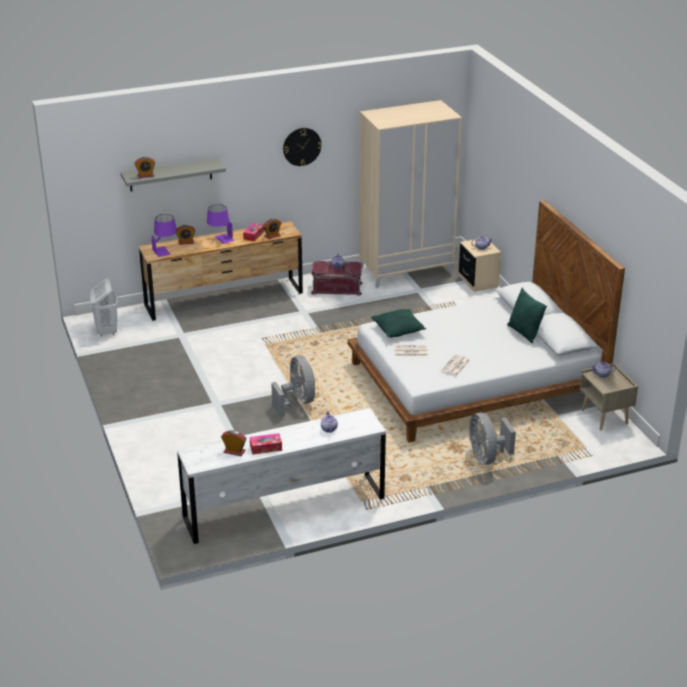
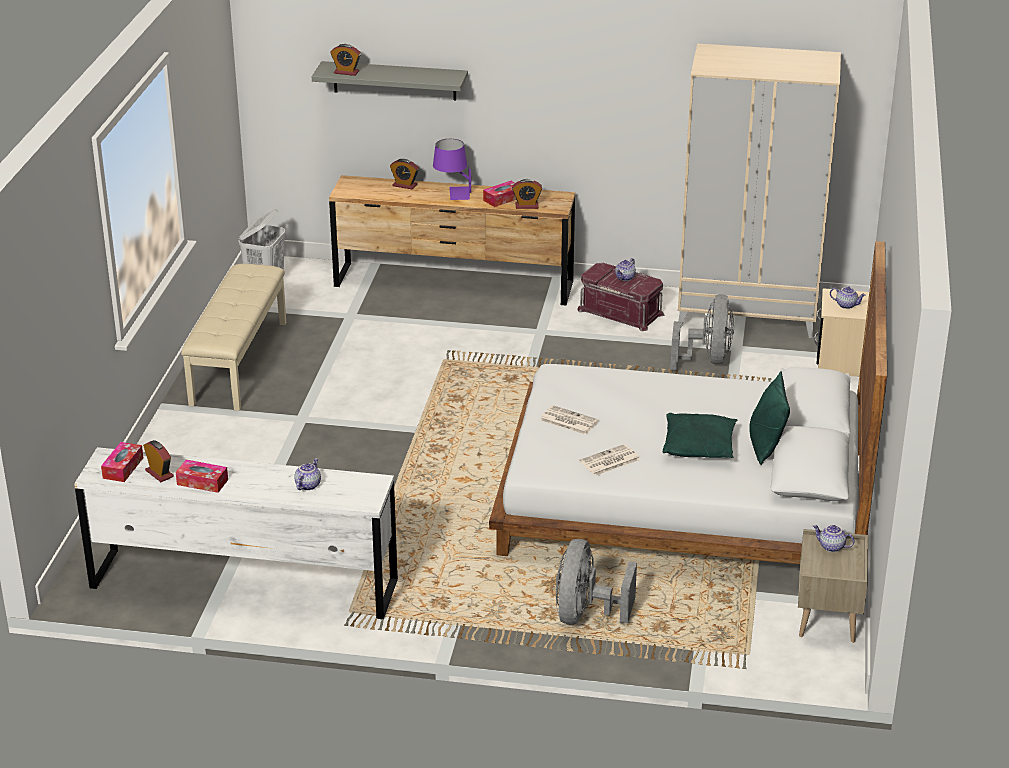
camera: 30 degrees right, 0 degrees up
(141, 383) = (238, 362): none -> beige bench
(165, 250) = (367, 189): purple table lamp -> none
(208, 456) = (123, 468): none -> tissue box
(297, 402) = (405, 450): grey fan -> grey fan (707, 360)
(302, 146) = (601, 80): wall clock -> none
(398, 329) = (583, 385): green pillow -> green pillow (699, 447)

